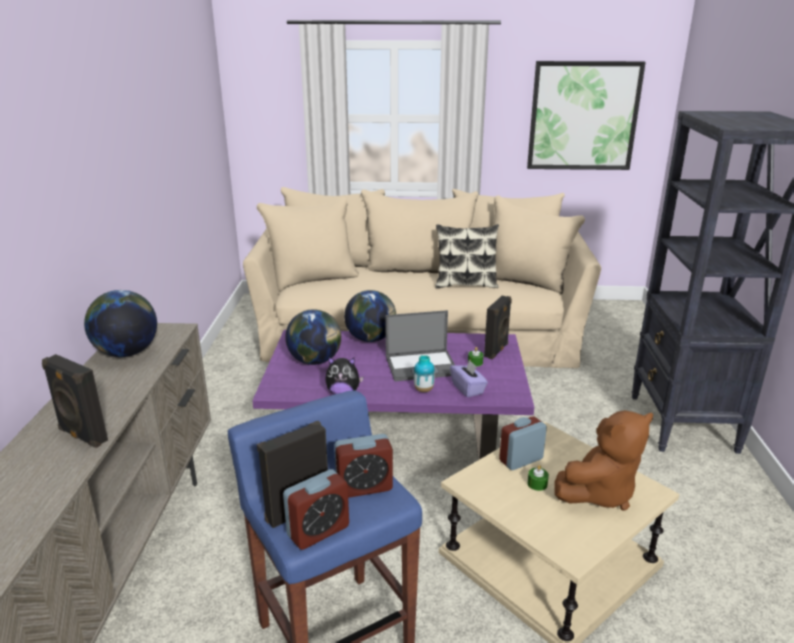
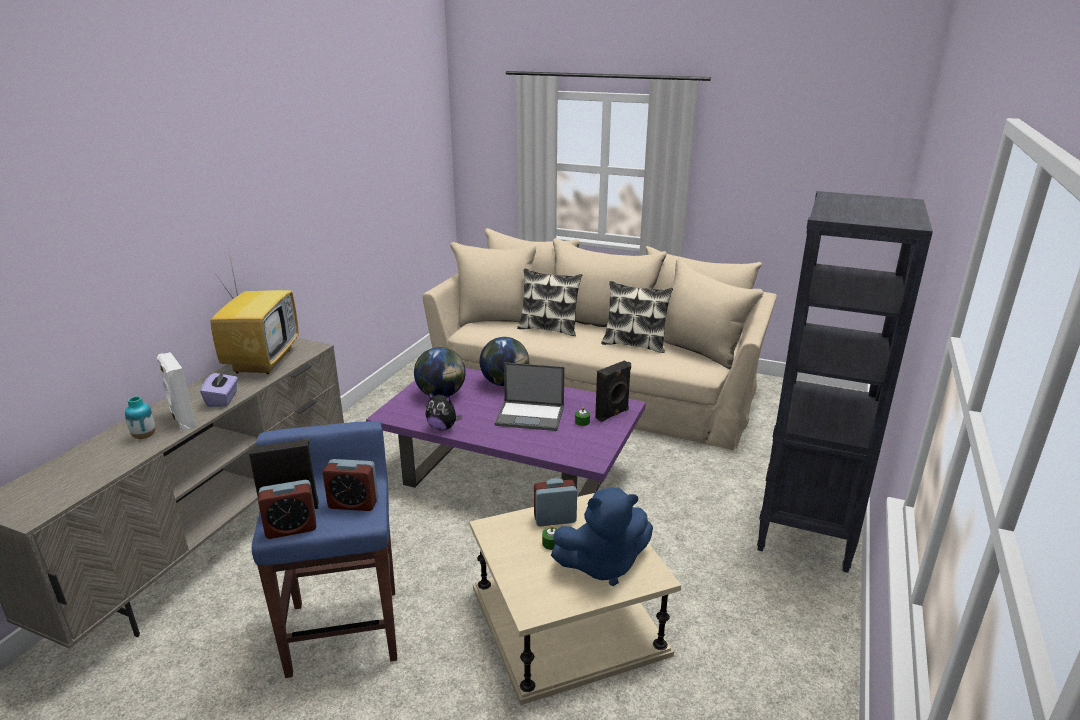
camera: 20 degrees right, 0 degrees up
(82, 436) = (182, 419): black speaker -> white speaker
(126, 353) = (262, 360): globe -> television
(374, 281) = (549, 329): none -> pillow
(423, 390) = (514, 438): vase -> vase (144, 436)
(468, 389) = (555, 445): purple tissue box -> purple tissue box (223, 399)
(583, 116) = (802, 181): picture -> none
(599, 493) = (602, 565): brown plush toy -> blue plush toy

